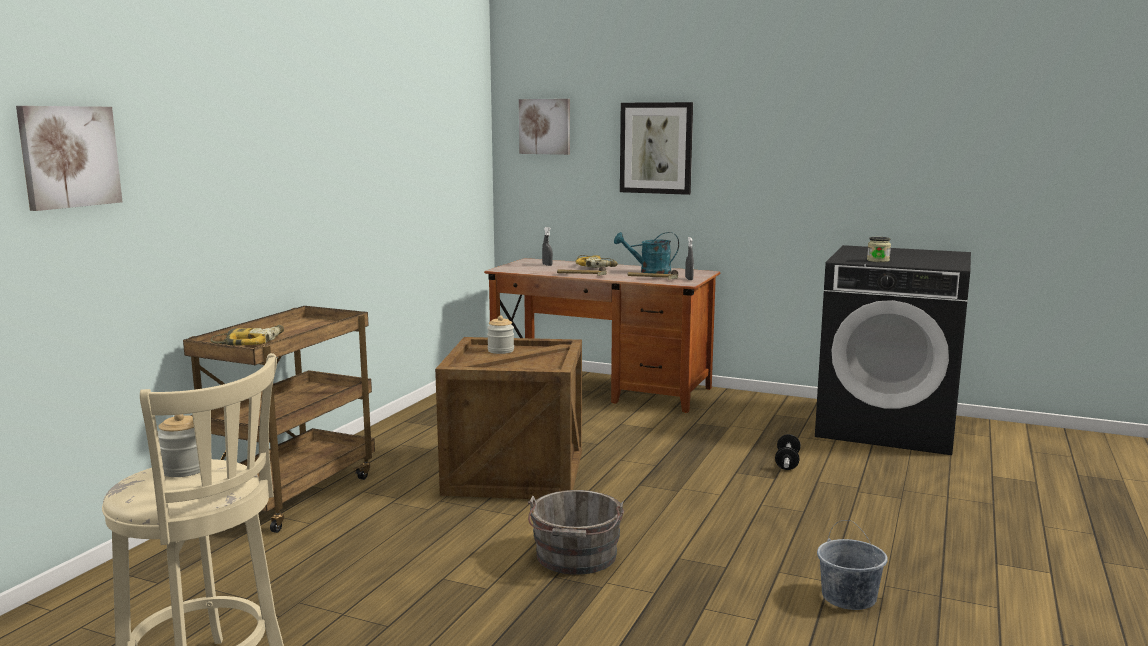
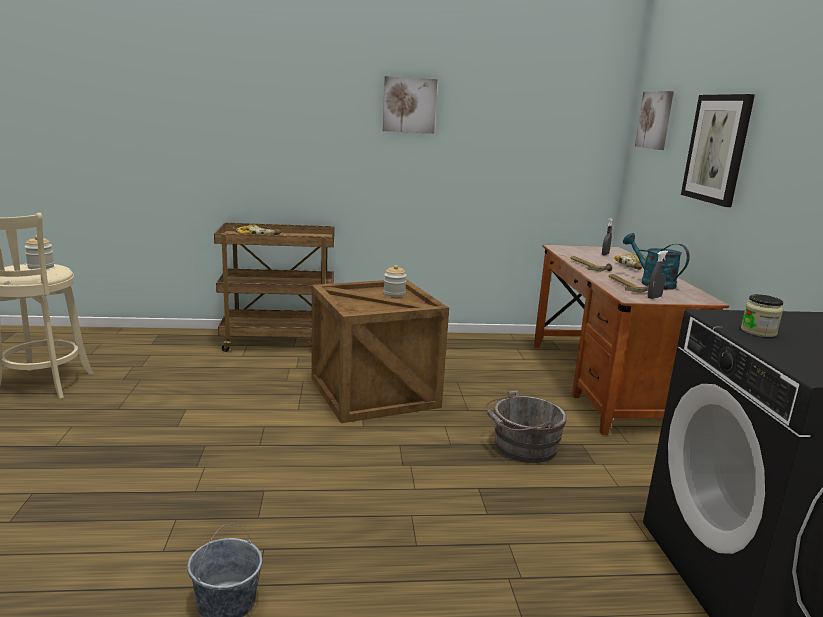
camera: 60 degrees right, 5 degrees up
(69, 156) = (163, 104): picture -> picture (409, 105)
(575, 558) = (239, 446): grey bucket -> grey bucket (522, 447)
(787, 462) = (540, 515): dumbbell -> none

